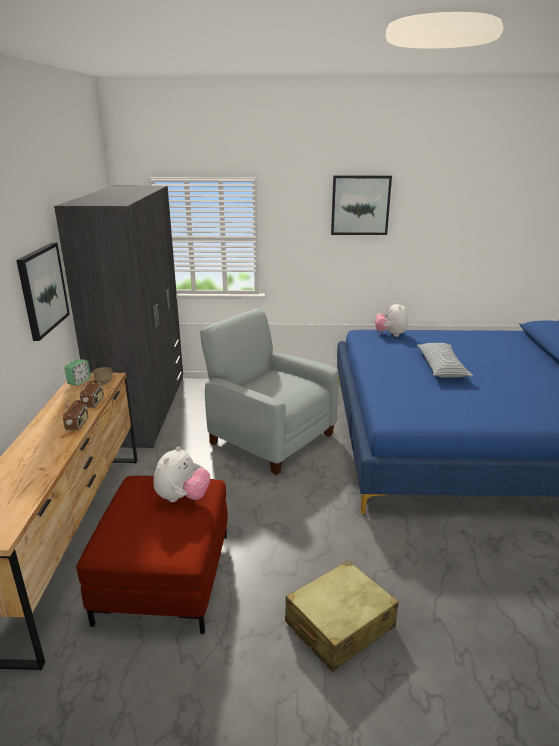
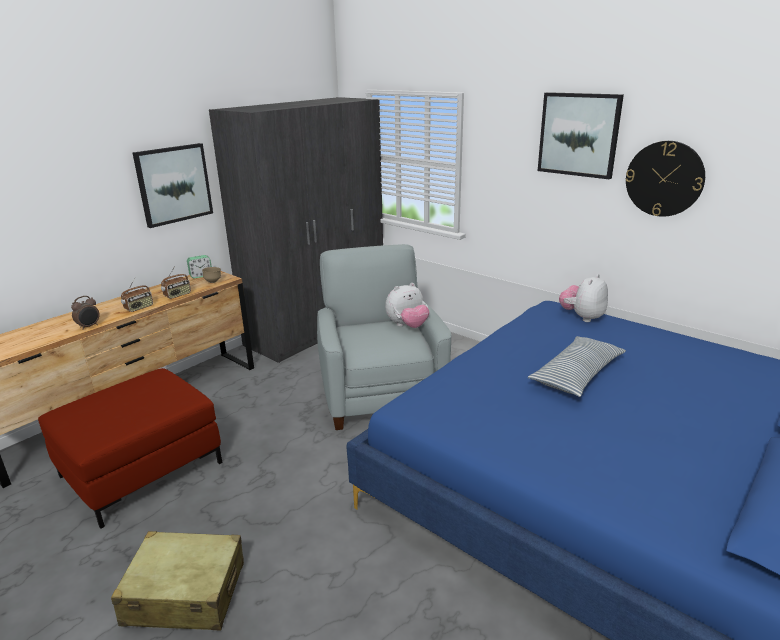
camera: 40 degrees right, 0 degrees up
(61, 457) = (89, 326): none -> alarm clock
(182, 498) = (159, 401): plush toy -> plush toy (407, 326)
(422, 230) = (664, 179): none -> wall clock

